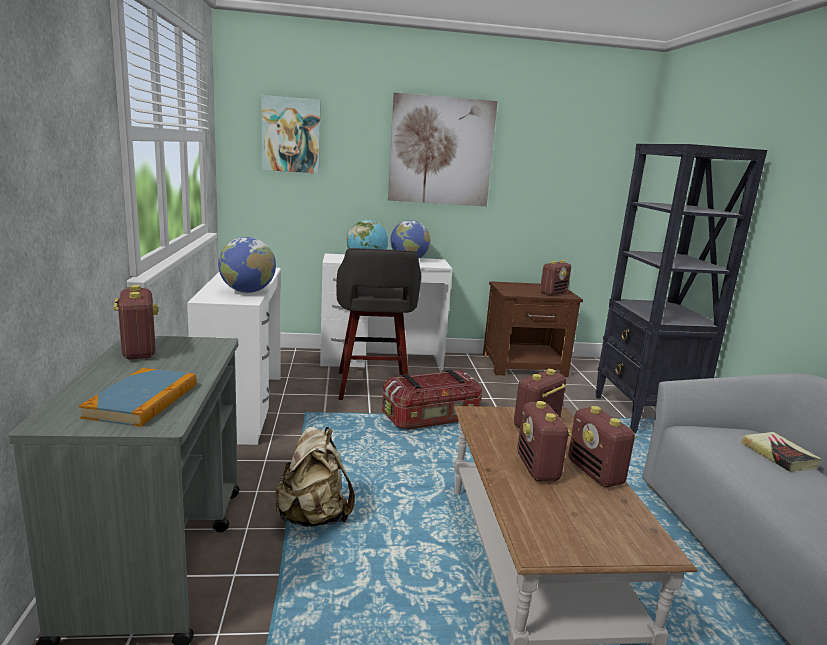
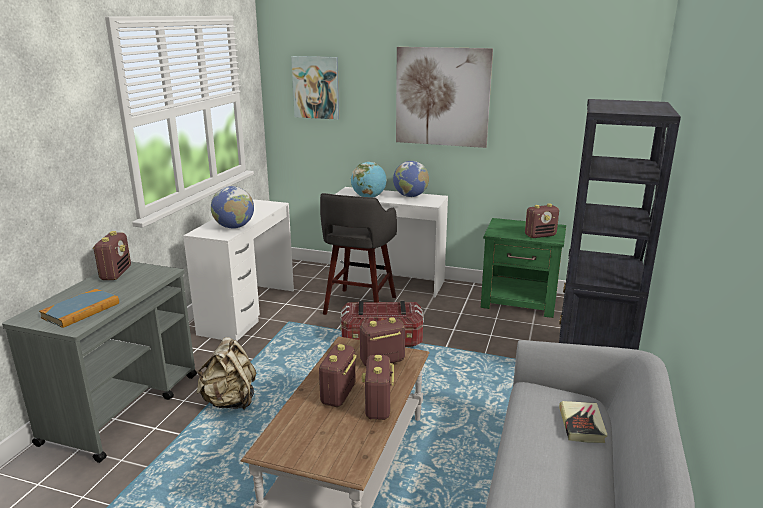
camera: 25 degrees right, 5 degrees up
(525, 365) = (520, 301): brown nightstand -> green nightstand

